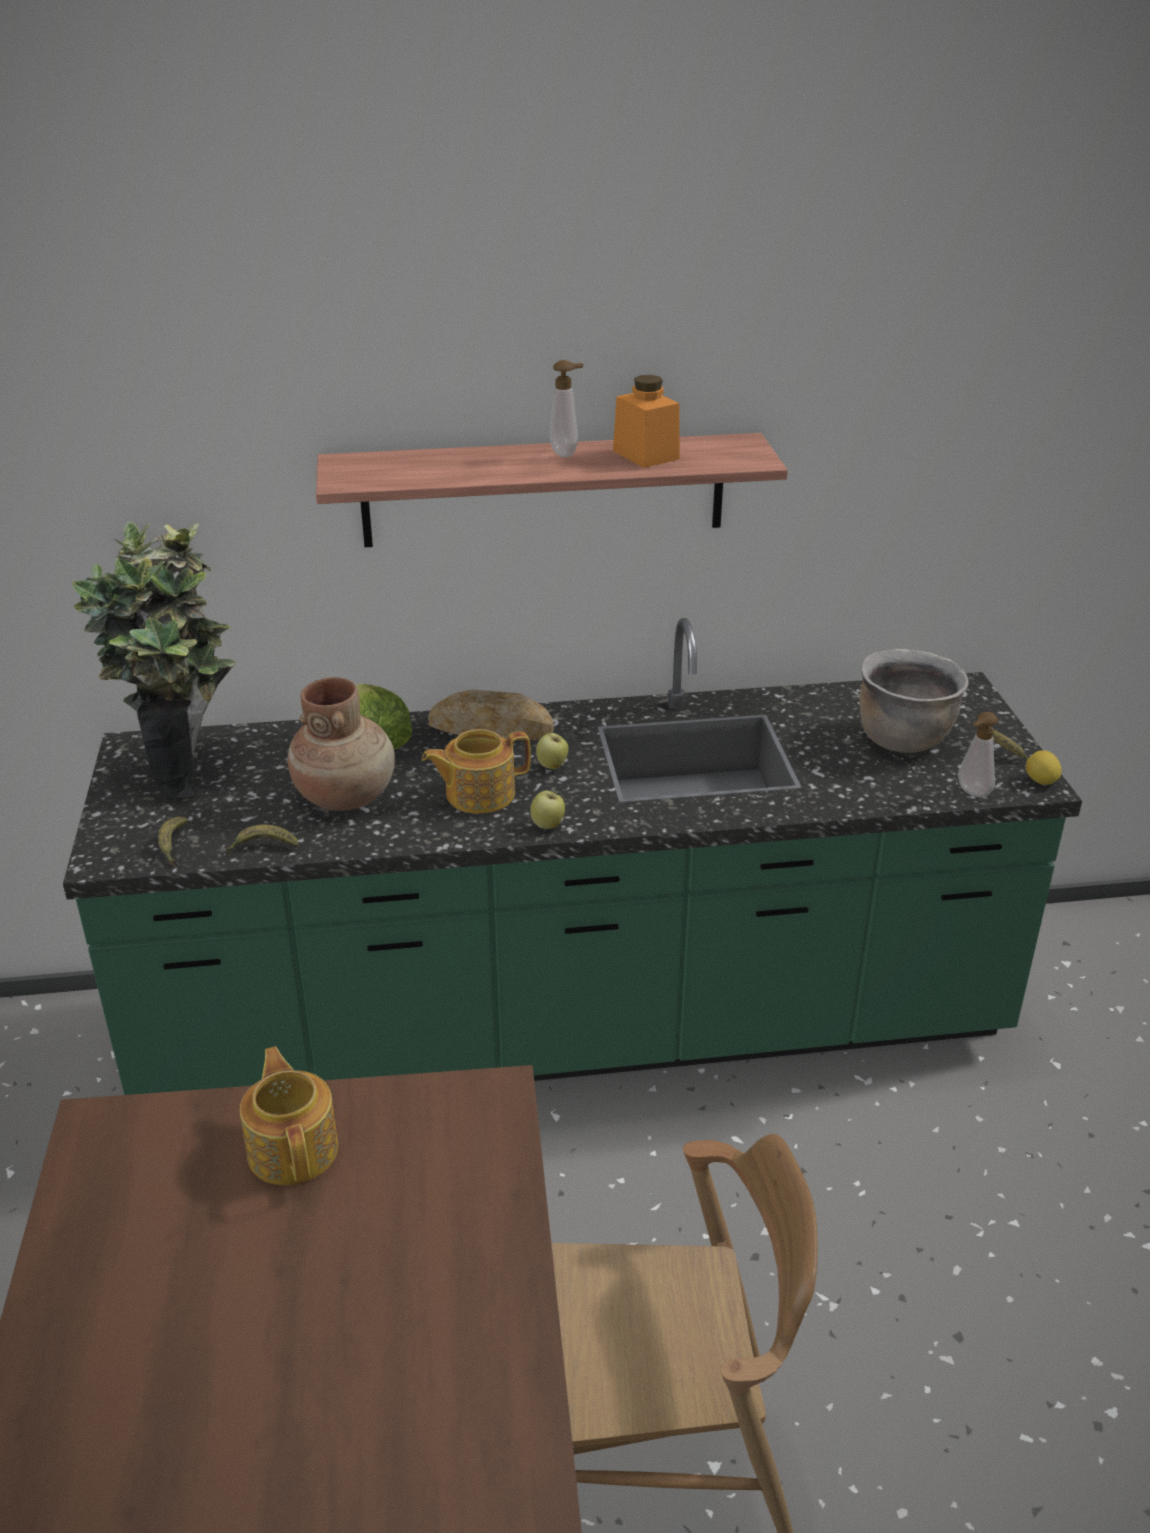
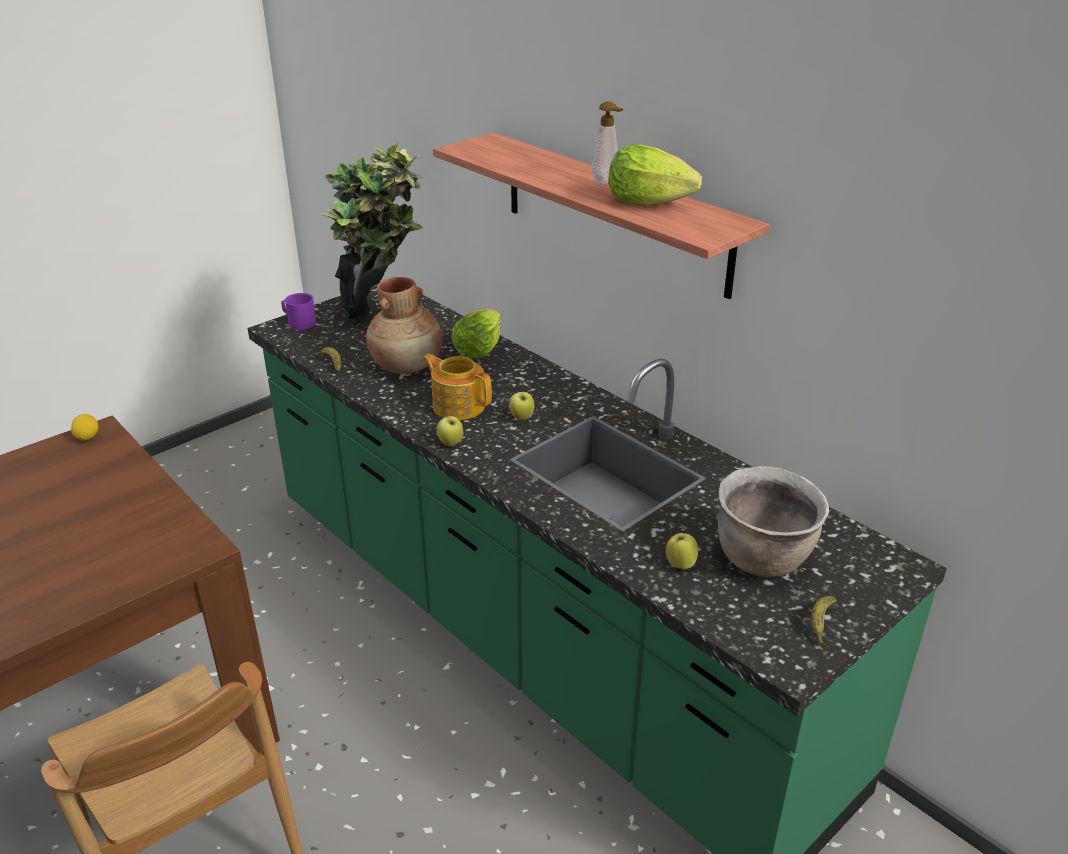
camera: 55 degrees right, 0 degrees up
(116, 838) = (299, 323): none -> purple mug
(173, 846) = (306, 340): banana -> none
(294, 1148) = (114, 498): teapot -> none
(491, 727) = (540, 379): bread -> none
(646, 455) = (647, 202): orange jar -> lettuce
(875, 779) = (680, 564): none -> apple
(971, 793) = (725, 625): soap dispenser -> none
(1040, 781) = (798, 663): lemon -> lemon (87, 437)

